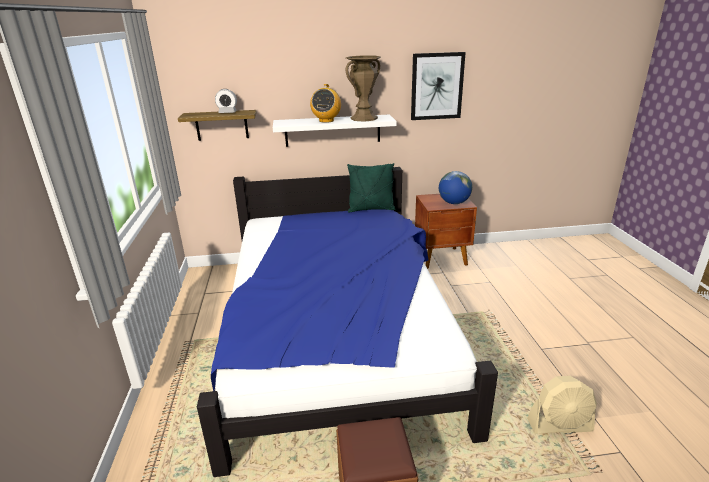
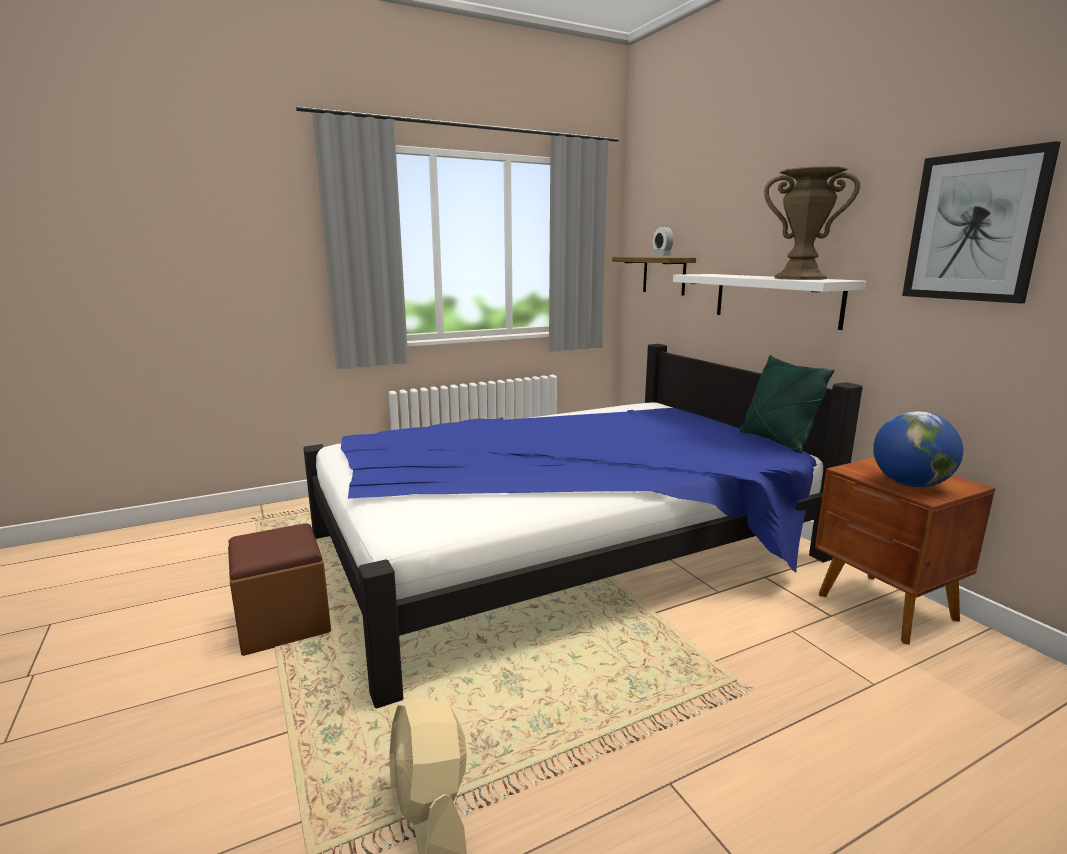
camera: 70 degrees right, 10 degrees down
(326, 121) = (747, 276): radio -> none

